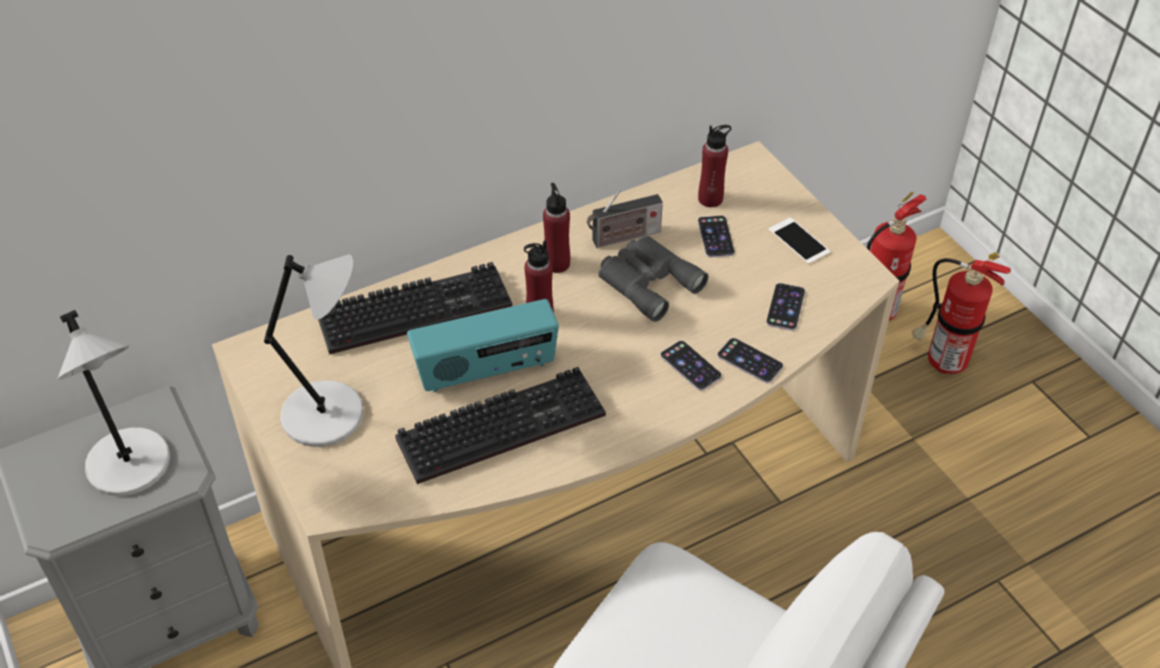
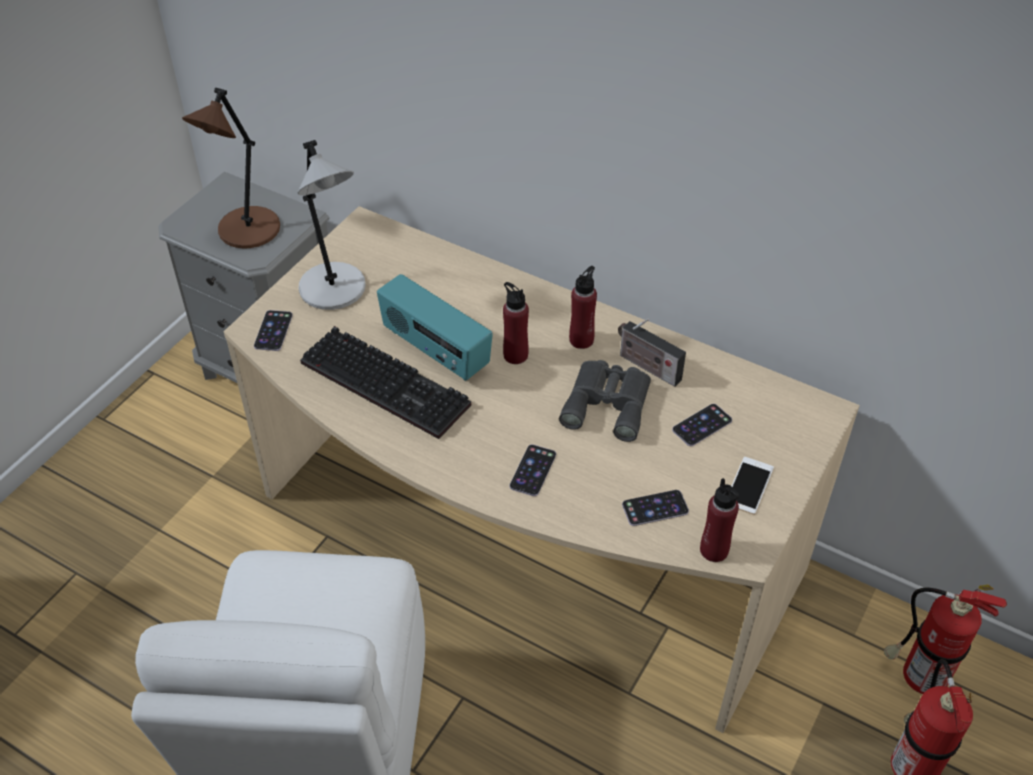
camera: 60 degrees right, 0 degrees up
(131, 466) = (247, 231): grey table lamp -> brown table lamp
(417, 308) = (470, 285): keyboard -> none
(710, 199) = (747, 402): red bottle -> red bottle (714, 550)
(750, 361) = (569, 508): phone -> phone (273, 331)

